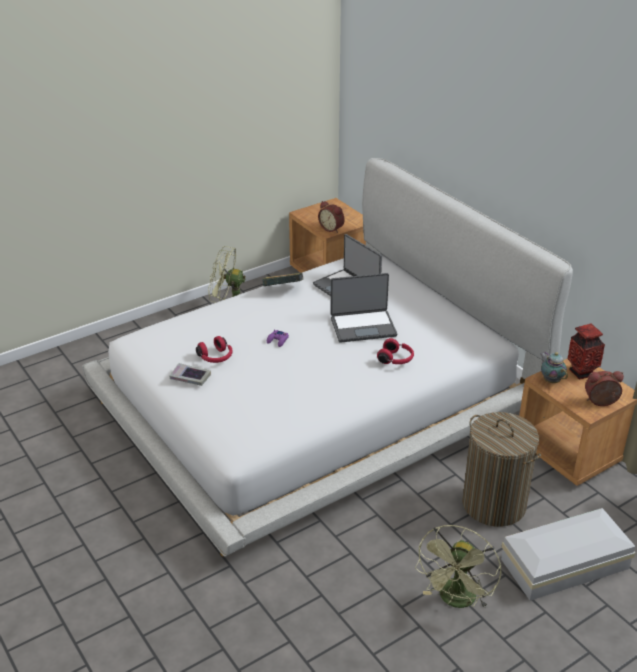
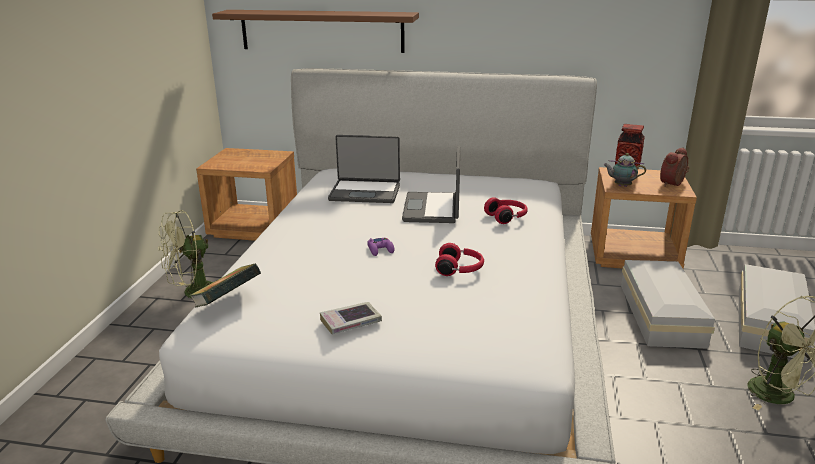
camera: 45 degrees left, 10 degrees down
(216, 357) = (345, 291): red headphones -> red headphones (460, 270)
(283, 290) = (305, 215): book -> book (227, 303)
(332, 228) = (263, 165): alarm clock -> none
(363, 326) = (433, 209): laptop -> laptop turned 150 degrees clockwise
(403, 131) = (321, 31): none -> brown shelf
(494, 504) = (662, 314): laundry basket -> white storage box

